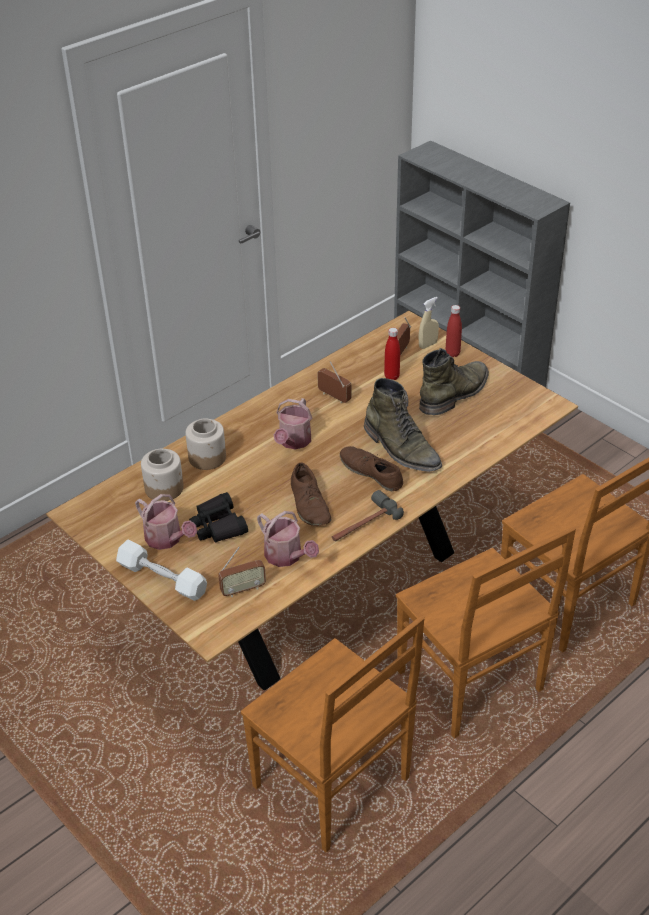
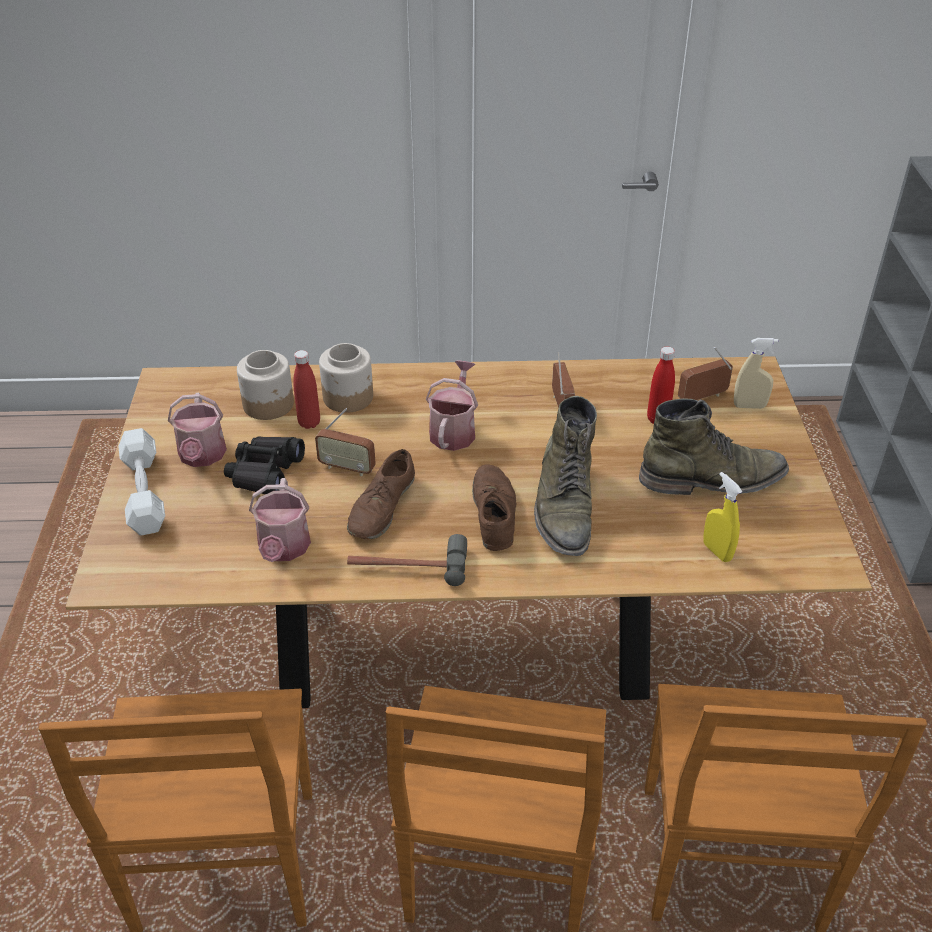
camera: 40 degrees right, 0 degrees up
(243, 589) = (196, 555): radio -> radio (347, 468)
(293, 442) = (454, 430): watering can -> watering can turned 135 degrees clockwise
(452, 353) = (769, 431): red bottle -> red bottle (309, 423)
(497, 428) = (717, 551): none -> yellow spray bottle

